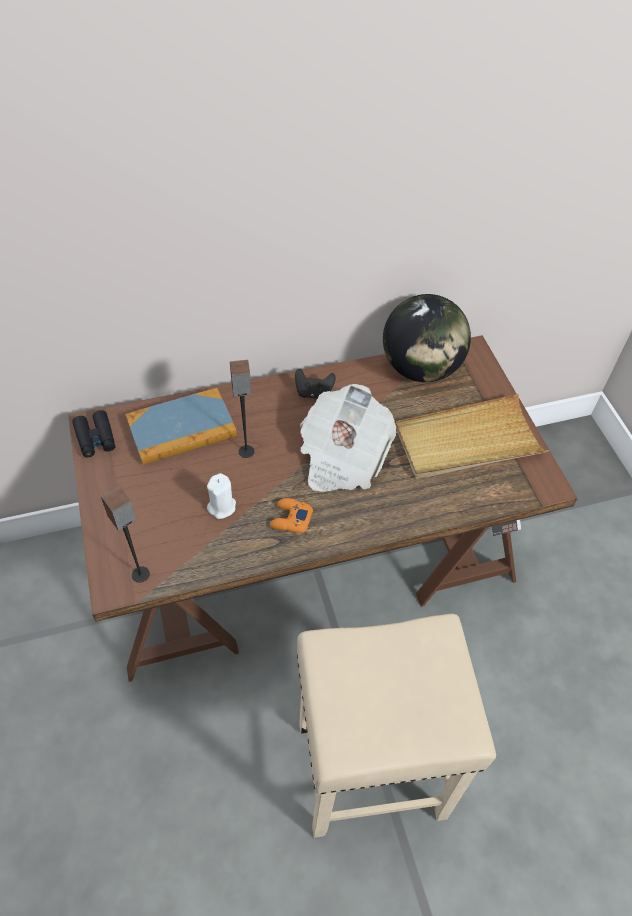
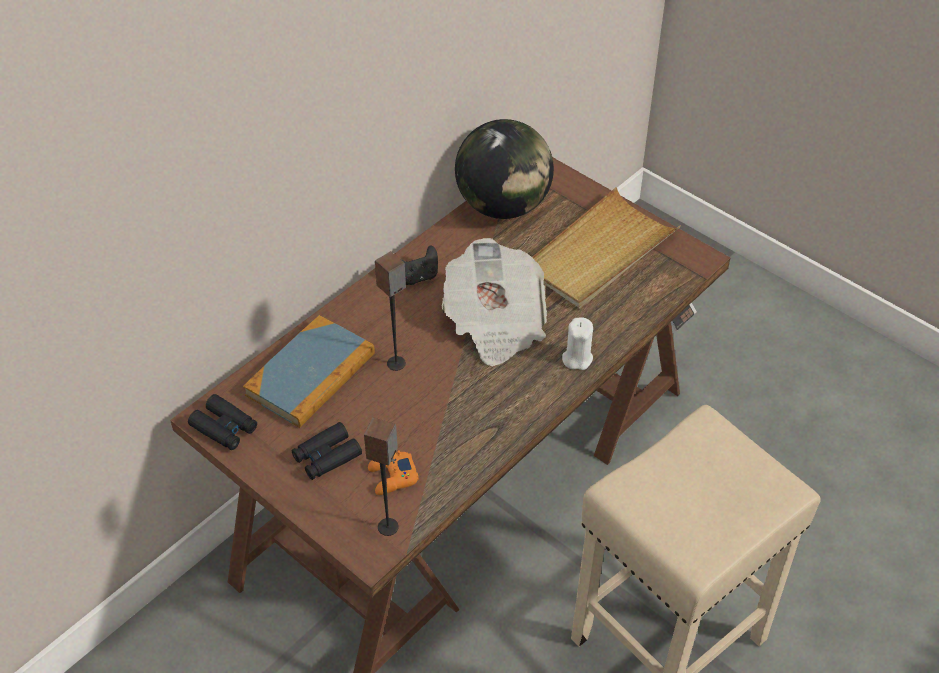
camera: 30 degrees left, 5 degrees down
(143, 496) = (326, 456): none -> black binoculars
(222, 507) = (416, 425): white candle -> white candle (577, 358)
(290, 519) = (492, 403): orange game controller -> orange game controller (392, 477)

